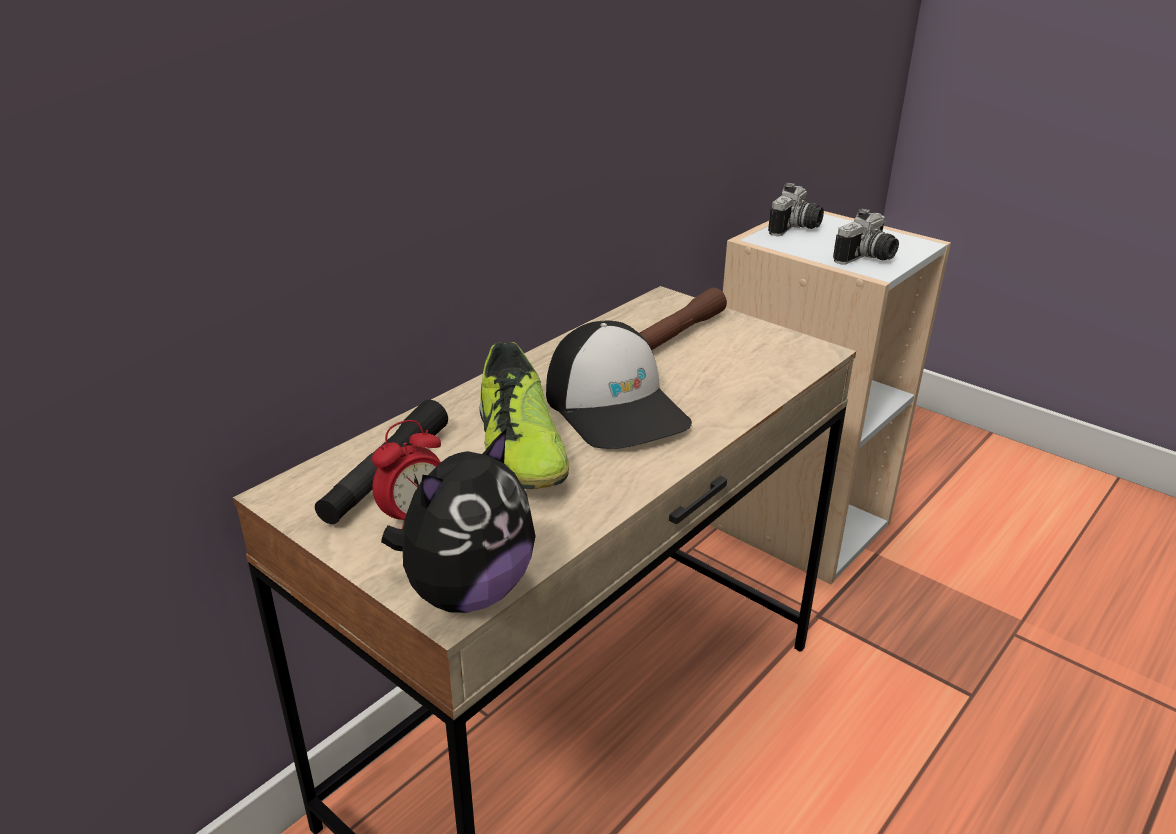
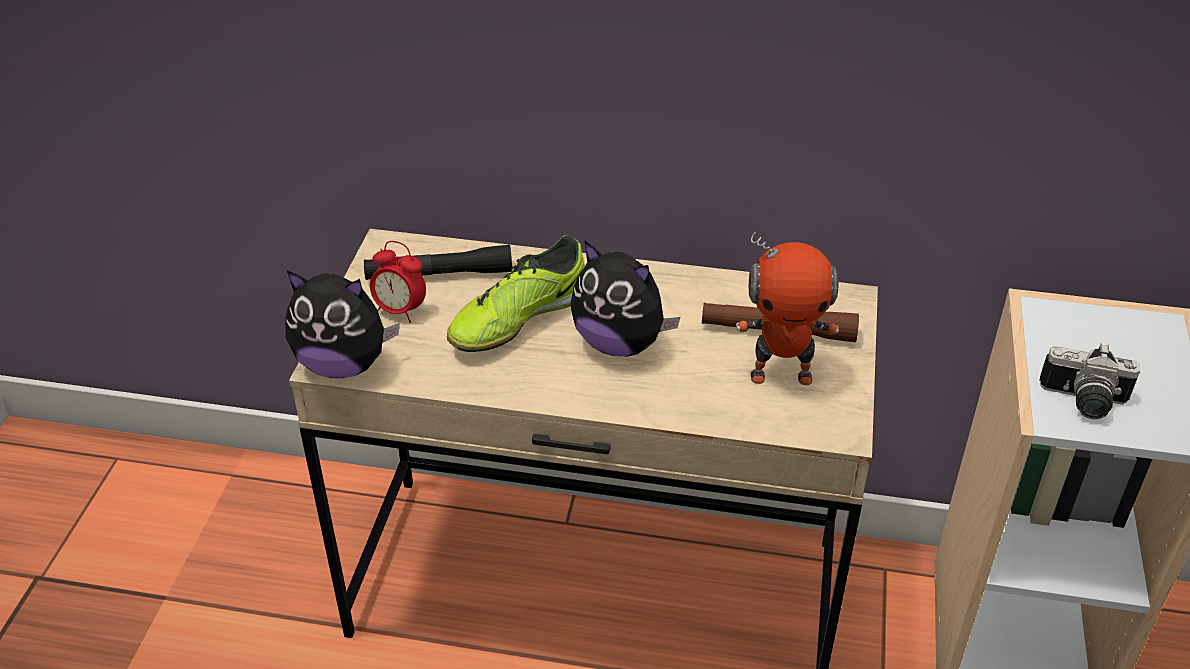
camera: 60 degrees right, 10 degrees up
(617, 407) = (620, 343): cap -> plush toy
(730, 352) = (781, 375): none -> toy robot
(797, 228) = (1107, 326): camera -> none

